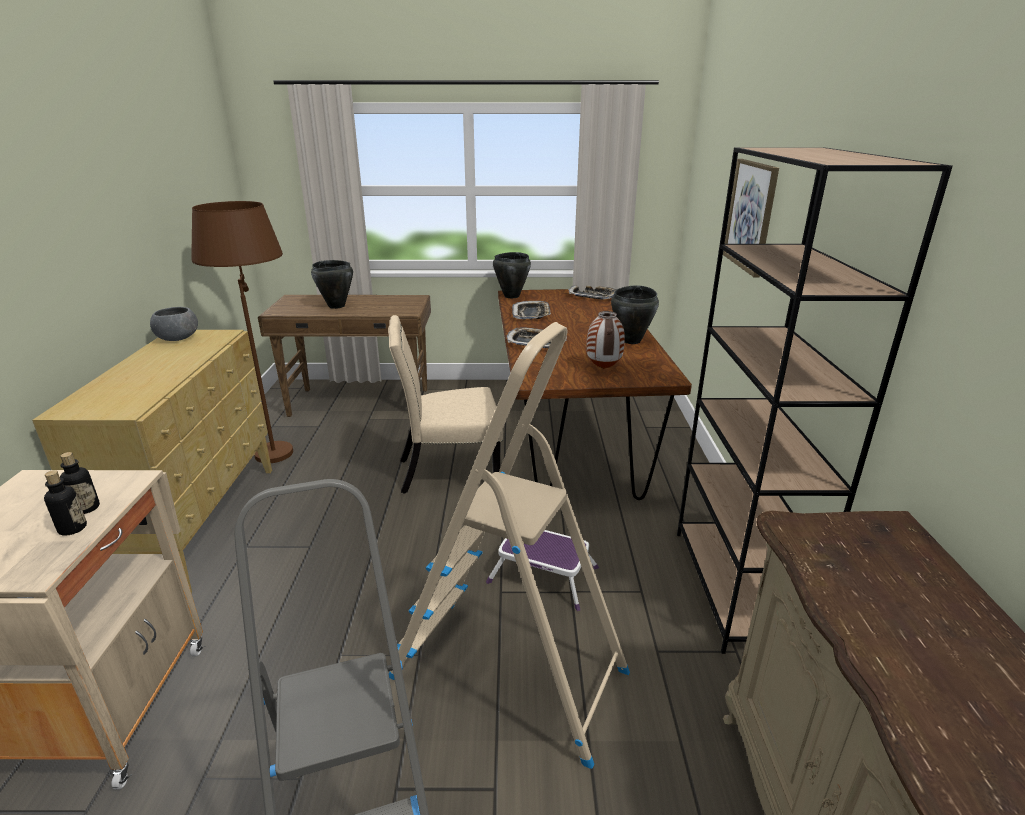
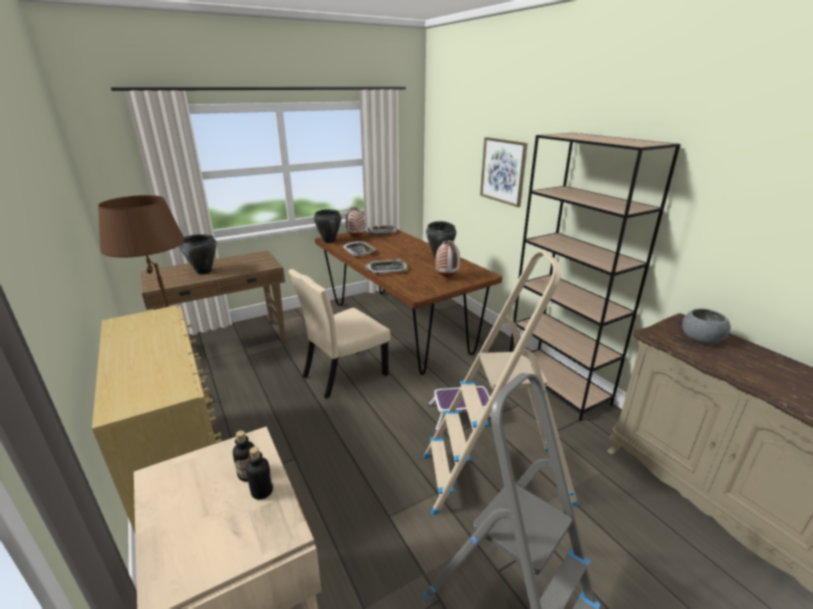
camera: 30 degrees left, 0 degrees up
(178, 338) = (124, 325): grey bowl -> grey bowl (700, 339)
(551, 297) = (356, 237): none -> vase

